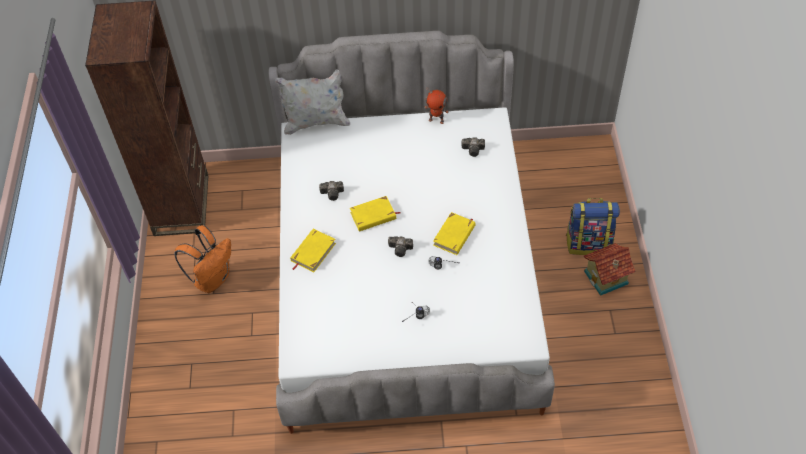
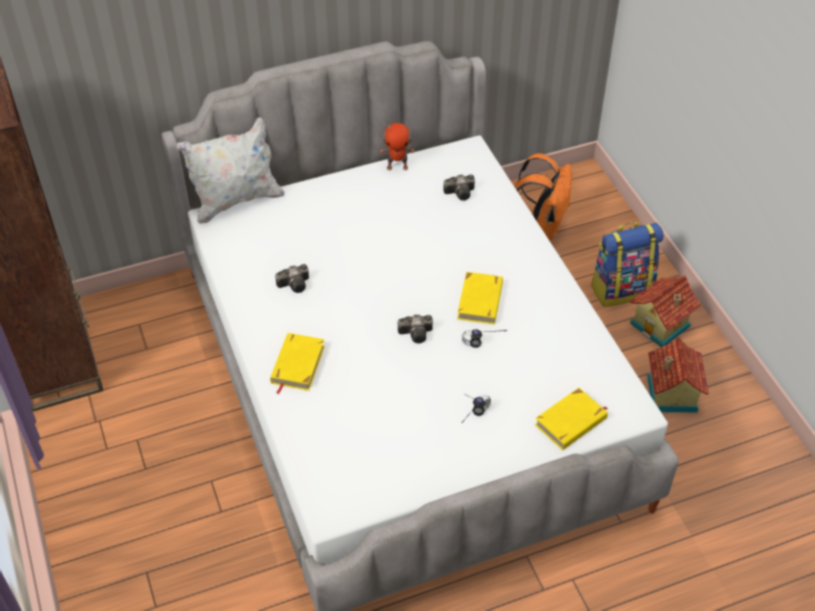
camera: 20 degrees left, 5 degrees down
(212, 278) = (137, 449): orange backpack -> orange backpack (541, 227)
(373, 216) = (362, 300): yellow book -> yellow book (571, 422)
(591, 332) = (670, 394): none -> toy house

